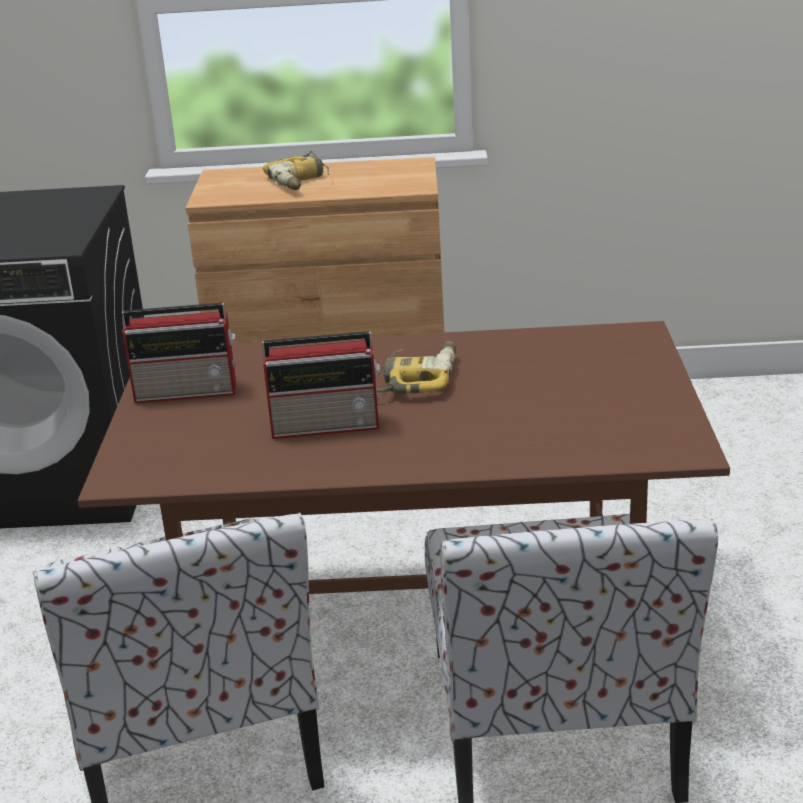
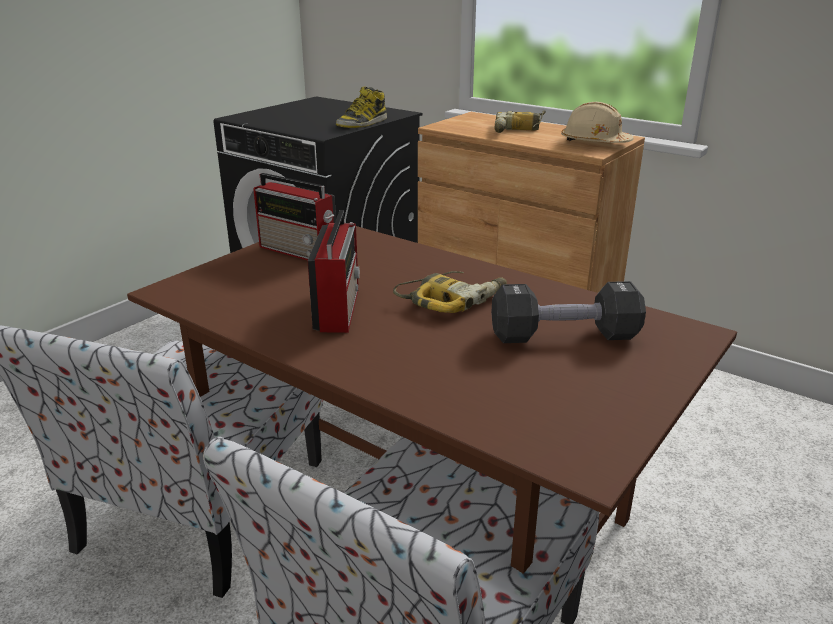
camera: 35 degrees right, 0 degrees up
(81, 219) = (362, 123): none -> boot
(328, 425) = (338, 308): radio -> radio turned 120 degrees counterclockwise
(402, 176) = (594, 143): none -> beige hard hat
(550, 372) = (564, 336): none -> black dumbbell

